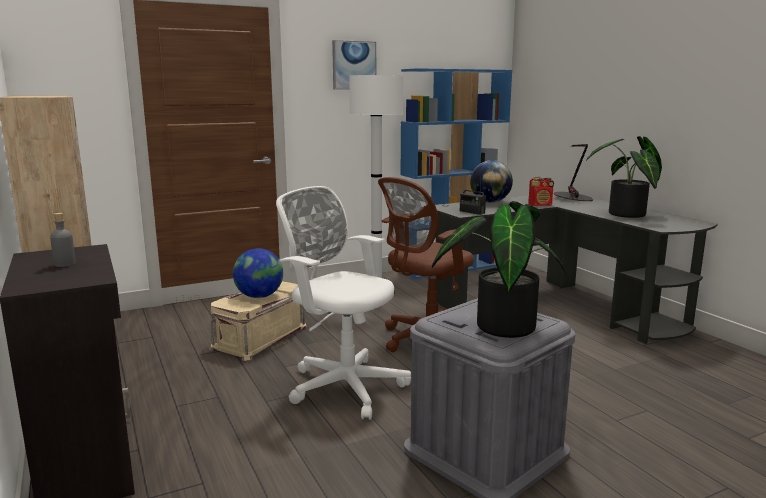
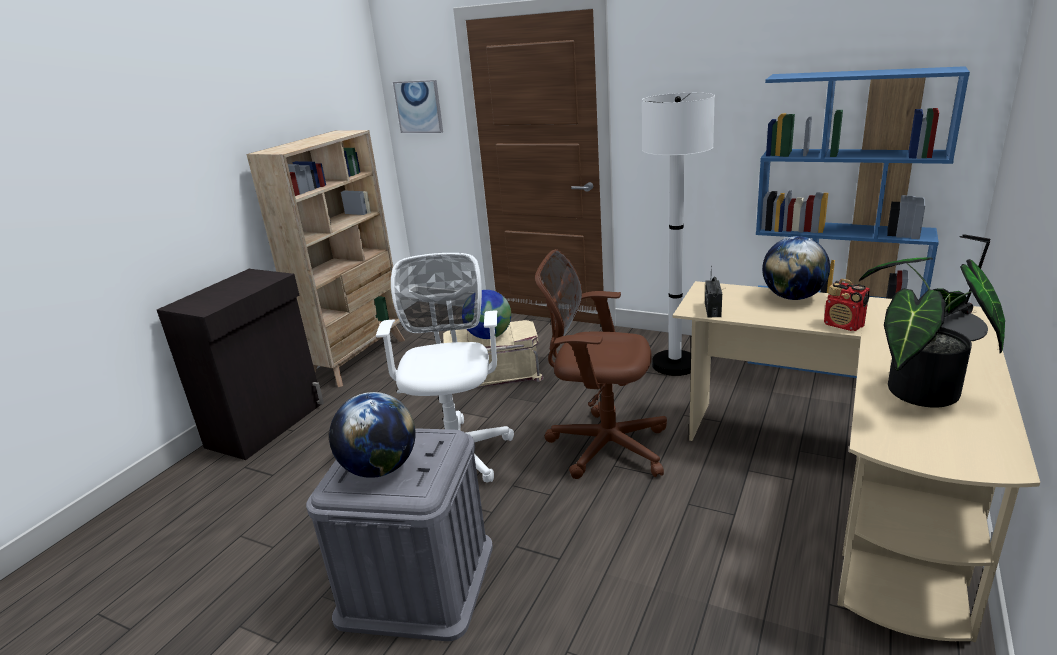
camera: 55 degrees right, 10 degrees up
(65, 264) = (233, 289): grey bottle -> none
(354, 65) = (702, 71): picture -> picture (419, 106)
(499, 325) = (380, 468): potted plant -> globe
(559, 306) = (847, 484): black desk -> beige desk

